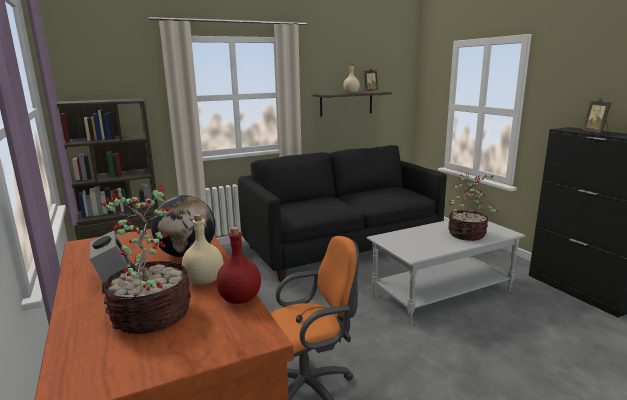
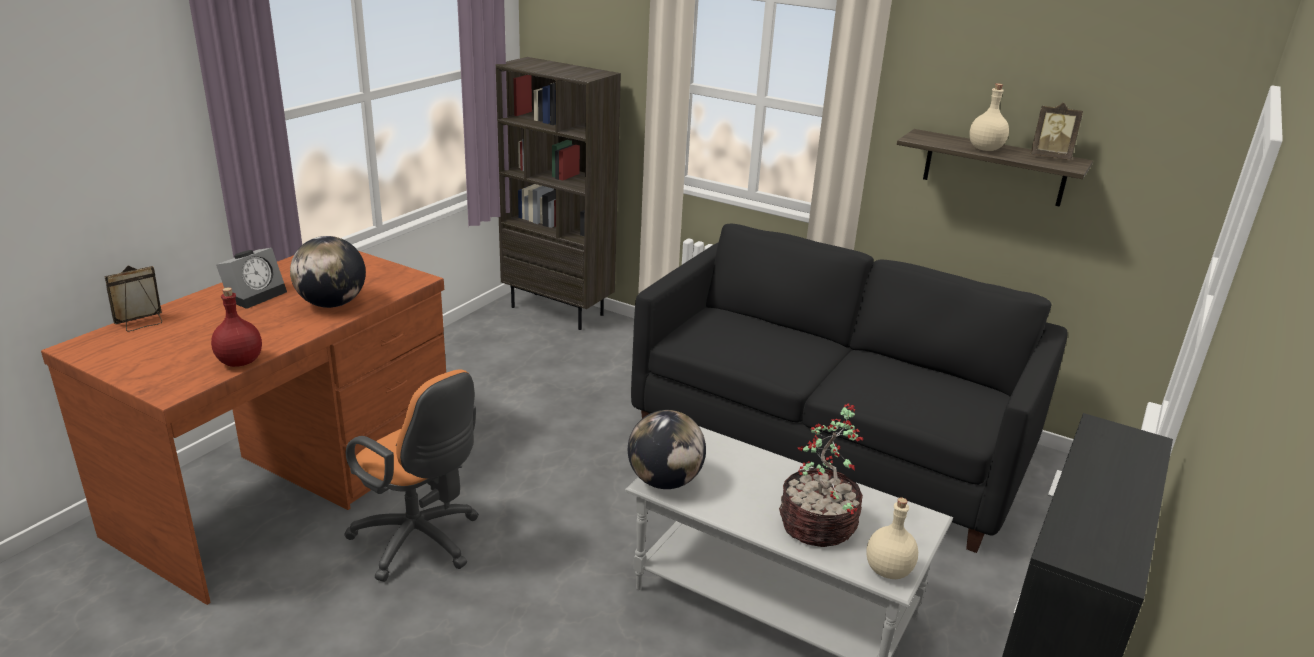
camera: 55 degrees right, 10 degrees up
(151, 316) = (191, 335): potted plant -> none
(203, 281) = (272, 333): beige bottle -> beige bottle (887, 570)
(412, 253) = (664, 481): none -> globe
(595, 133) = (1095, 474): picture frame -> picture frame (141, 323)

